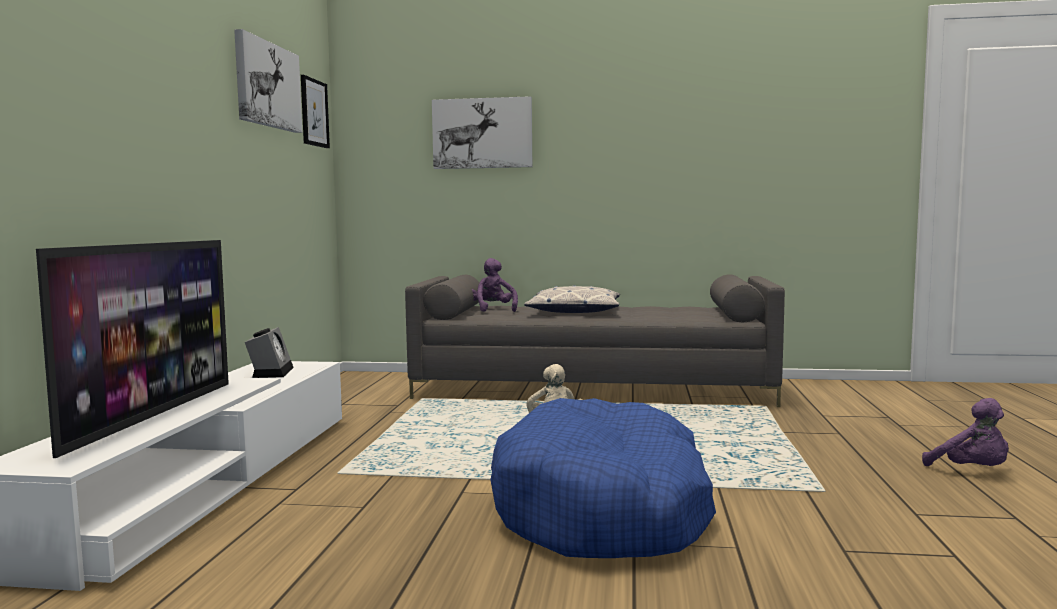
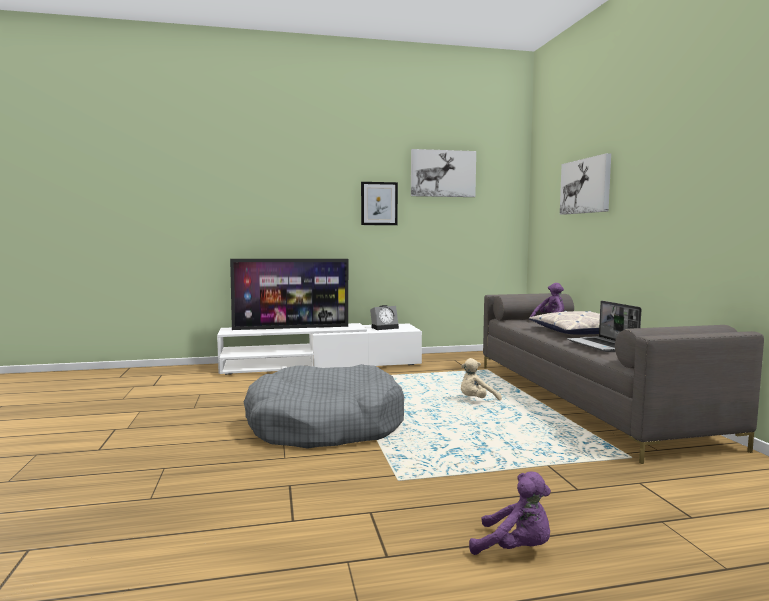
camera: 70 degrees right, 0 degrees up
(314, 113) = (501, 182): picture -> picture (379, 203)
(603, 509) = (325, 426): blue dog bed -> grey dog bed
(659, 314) = (603, 346): none -> laptop
(972, 471) = (515, 549): purple plush toy -> purple plush toy turned 105 degrees counterclockwise

